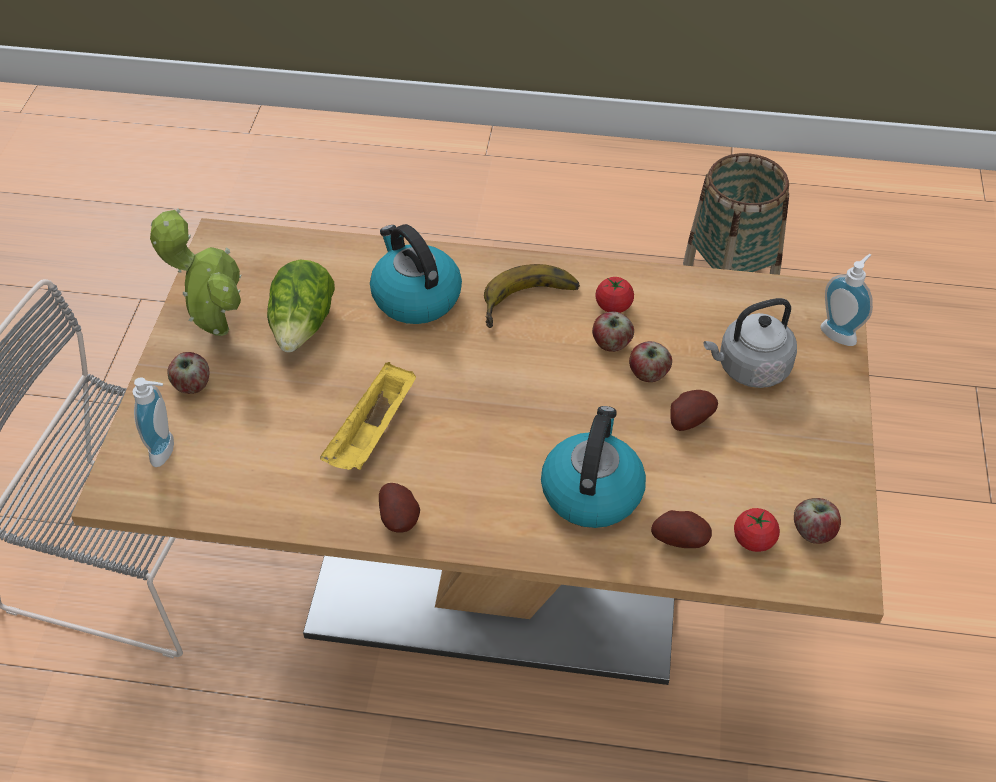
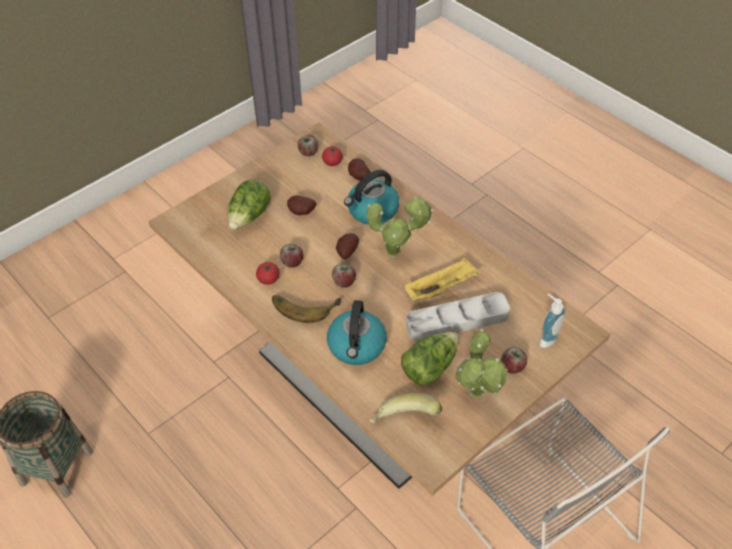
camera: 140 degrees left, 0 degrees up
(284, 256) = (404, 422): none -> banana
(312, 402) = (457, 320): none -> grey tray
(400, 519) = (460, 245): potato -> potato (346, 252)
(484, 445) = (396, 254): none -> potted plant
(648, 374) = (293, 240): apple -> apple (344, 282)
(749, 368) = (249, 216): grey kettle -> lettuce
(840, 332) = (191, 207): soap dispenser -> none

